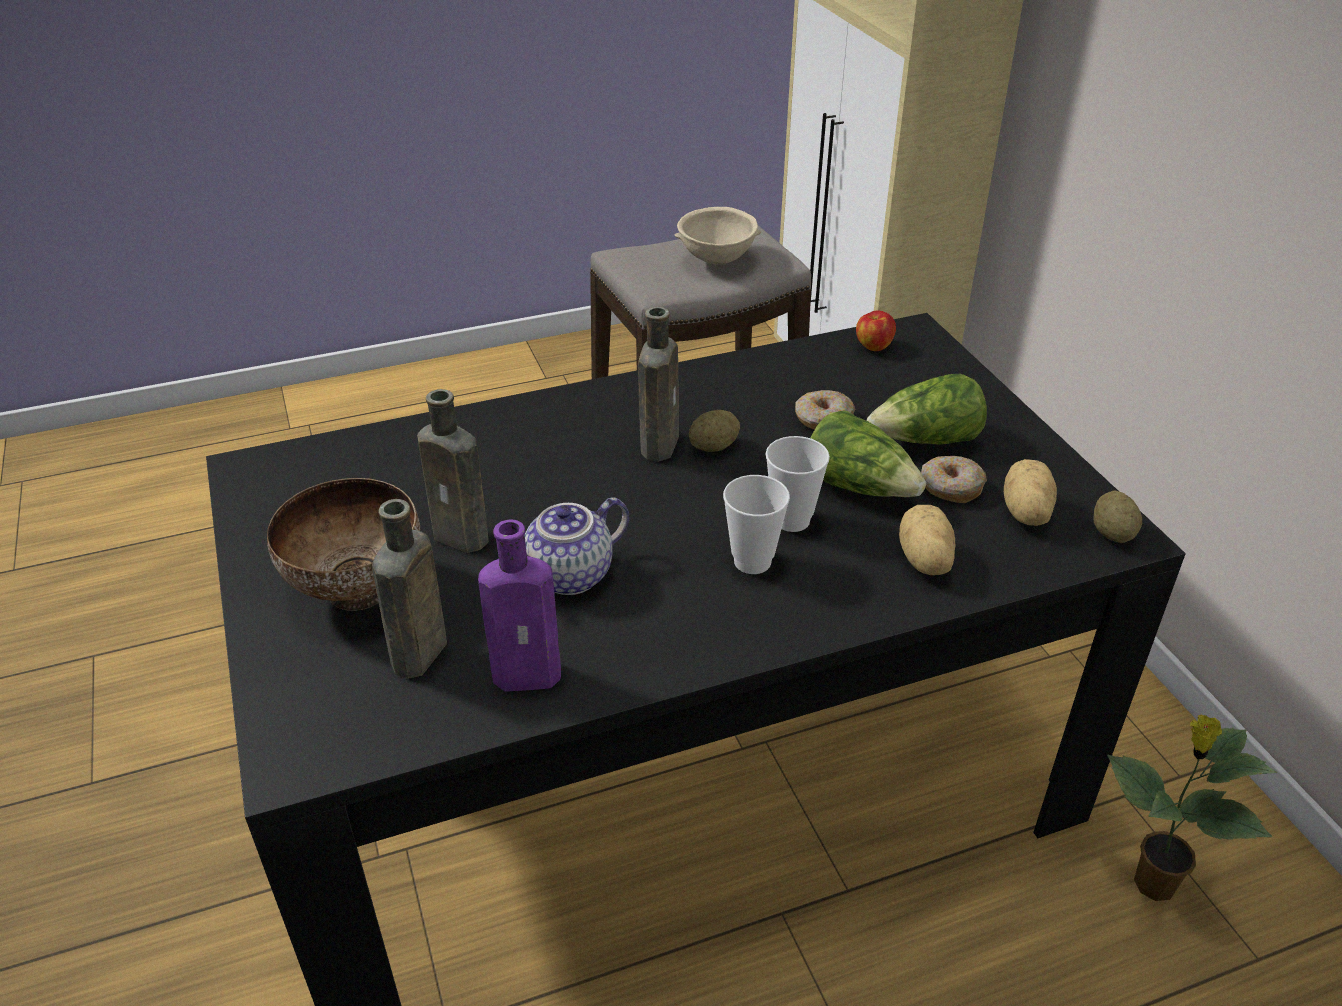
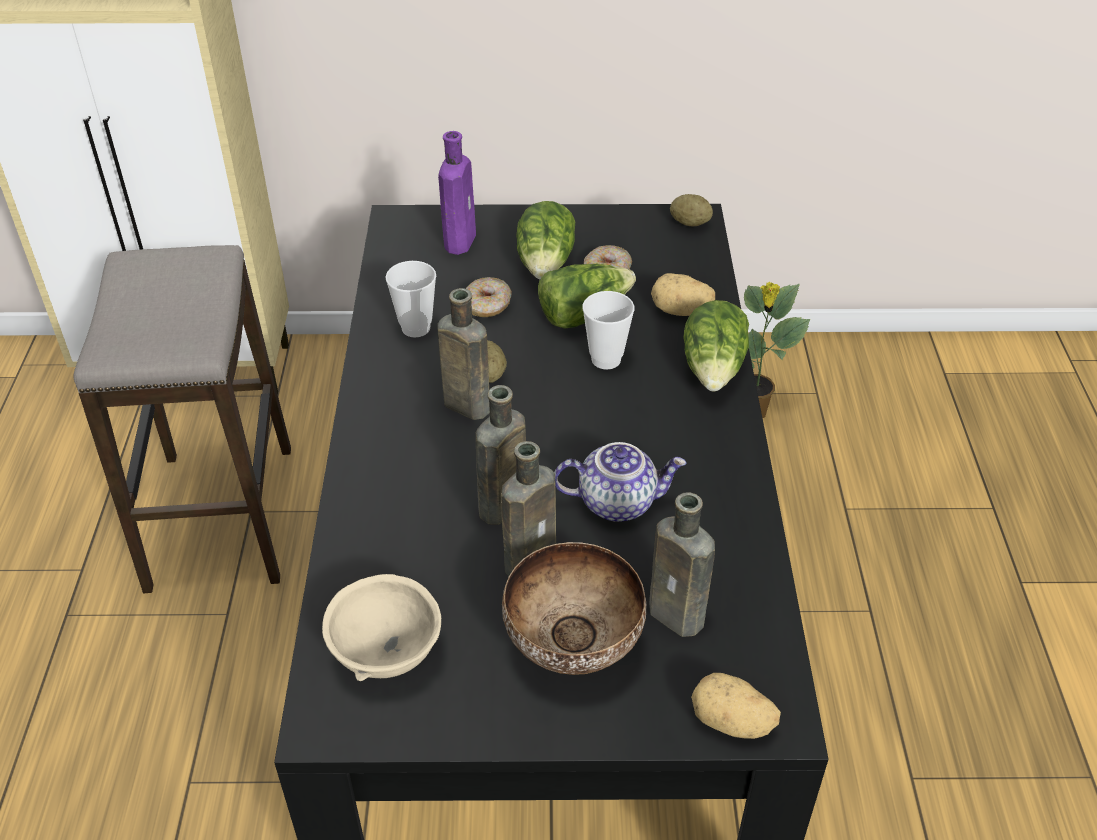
camera: 70 degrees left, 5 degrees up
(525, 500) = (500, 508): none -> brown bottle
(532, 675) = (725, 547): purple bottle -> purple bottle (460, 240)
(569, 577) = (618, 501): teapot -> teapot turned 75 degrees counterclockwise
(717, 260) = (174, 293): beige bowl -> beige bowl (388, 653)
(752, 561) = (644, 394): cup -> cup (416, 328)
(833, 610) = (714, 369): none -> lettuce
(873, 346) = (402, 247): apple -> none
(1024, 513) = (651, 250): potato -> potato (731, 723)

